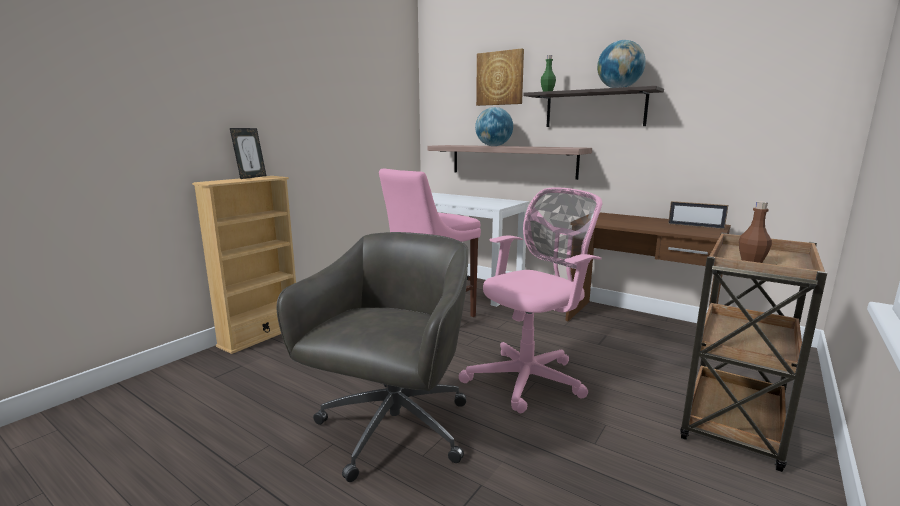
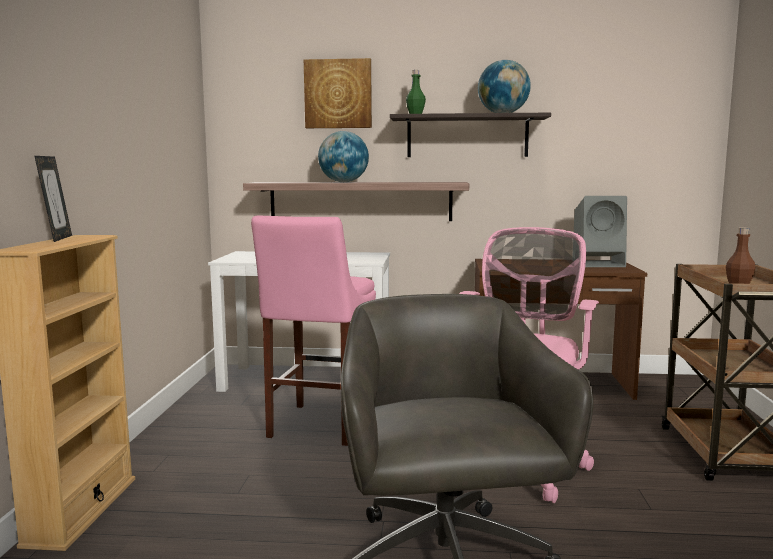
camera: 30 degrees left, 5 degrees down
(695, 226) = (599, 264): picture frame -> grey speaker

